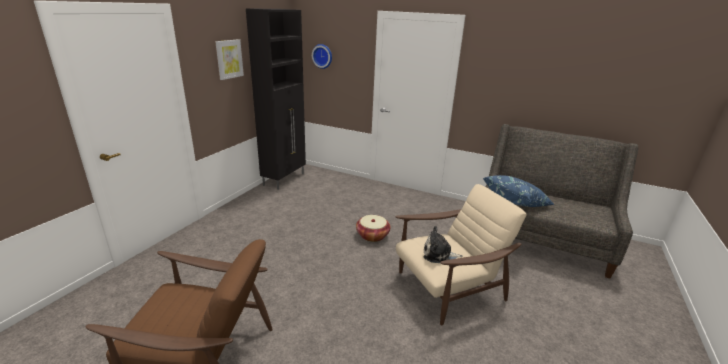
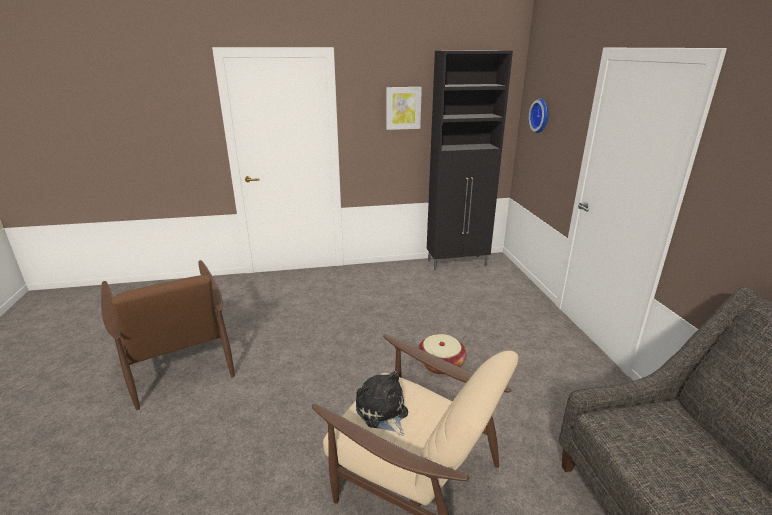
camera: 55 degrees right, 0 degrees up
(516, 202) = (636, 440): blue pillow -> none

